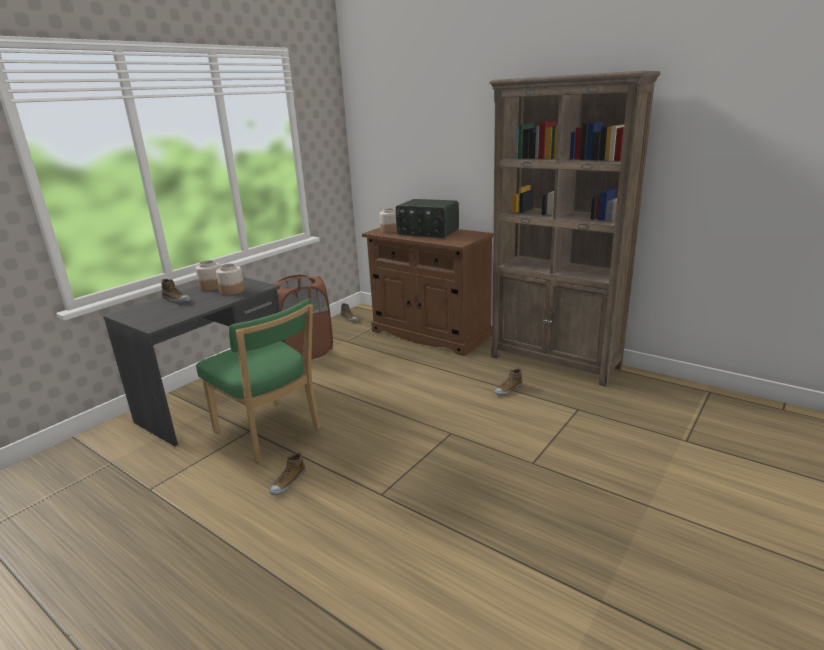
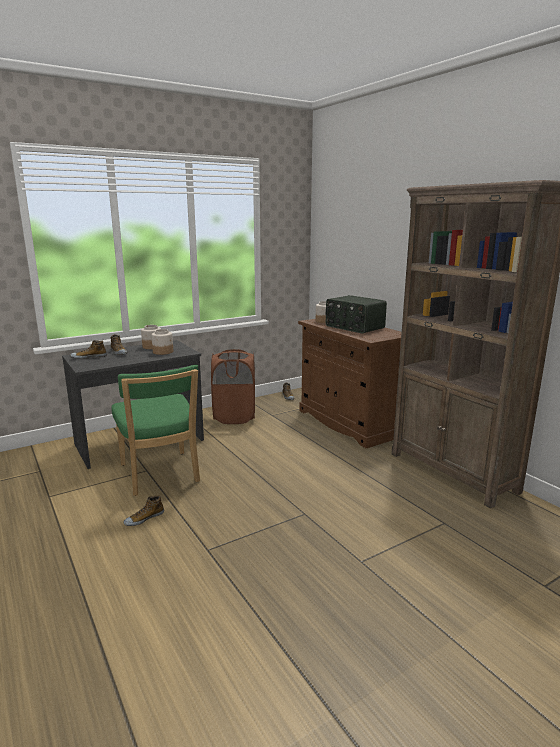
camera: 20 degrees right, 5 degrees down
(507, 389) = (386, 487): shoe -> shoe (89, 357)

